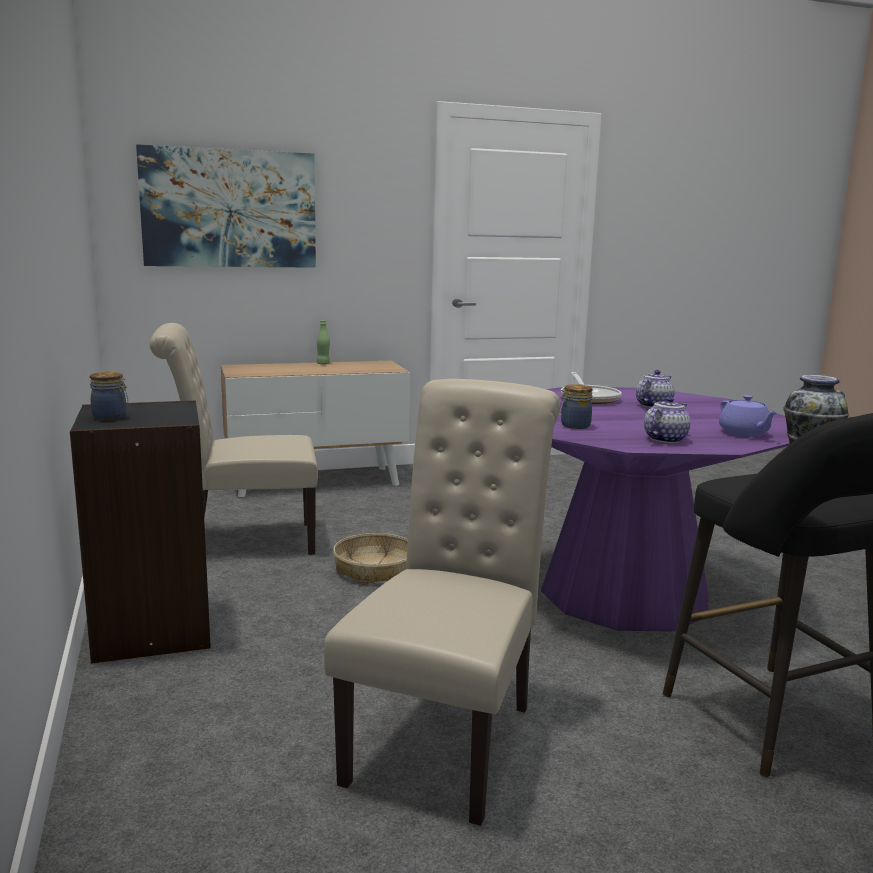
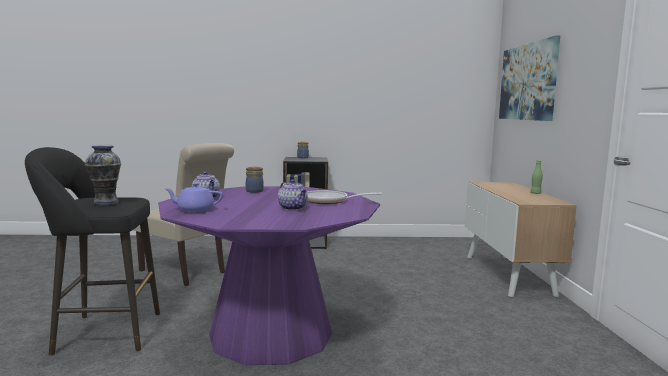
camera: 105 degrees right, 5 degrees down
(243, 541) = (393, 255): beige chair -> none
(375, 569) = (344, 276): basket -> none

